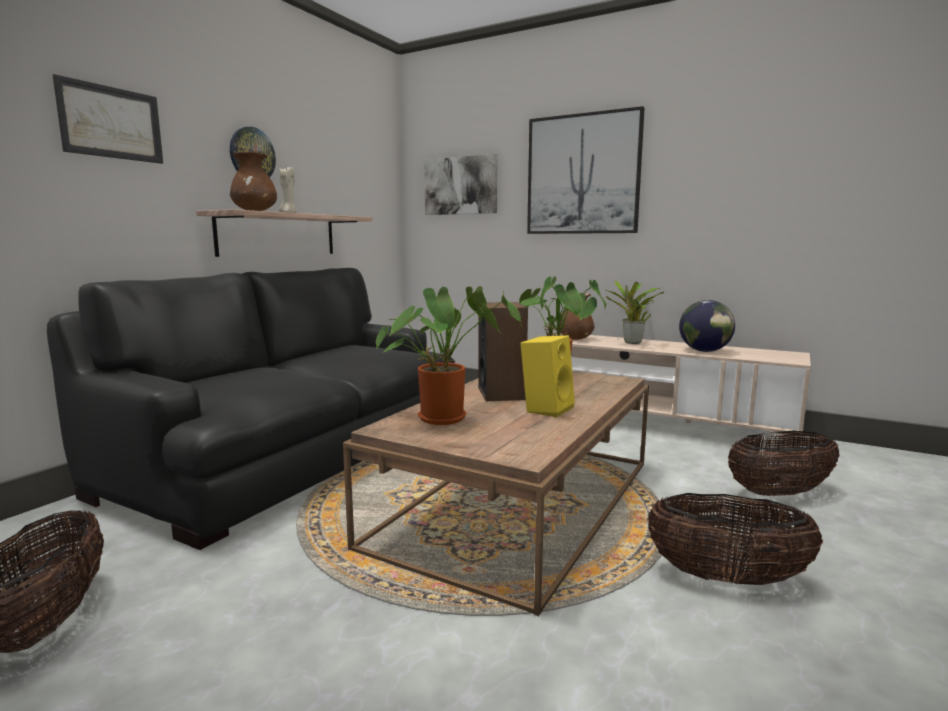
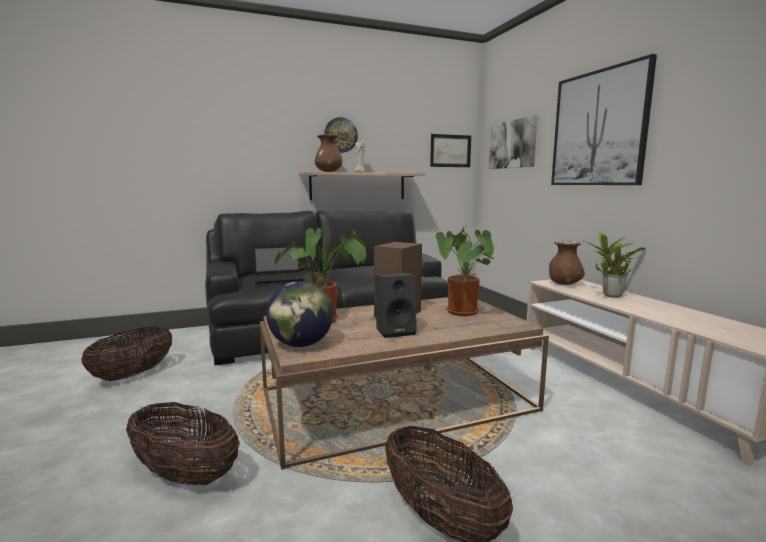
camera: 40 degrees right, 0 degrees up
(111, 122) = (250, 126): picture -> picture (450, 151)
(255, 383) = (280, 279): none -> laptop
(546, 409) = (395, 331): yellow speaker -> black speaker
(705, 351) = (671, 316): globe -> globe (301, 345)
(779, 493) = (644, 487): basket -> basket (185, 475)

